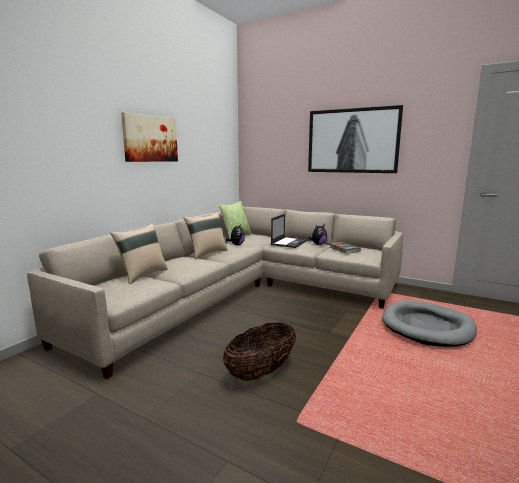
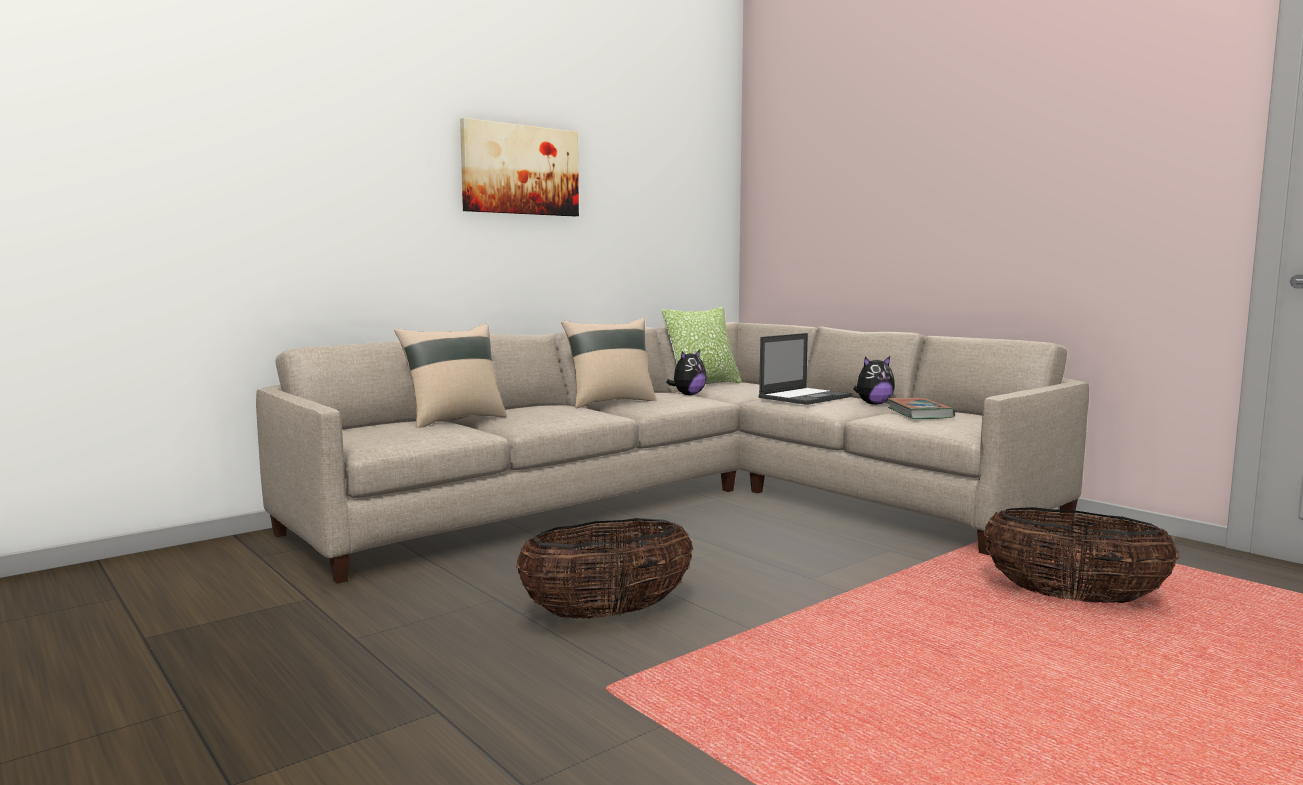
camera: 20 degrees right, 5 degrees down
(352, 141) = (975, 164): picture -> none
(427, 327) = (1072, 599): grey dog bed -> basket

